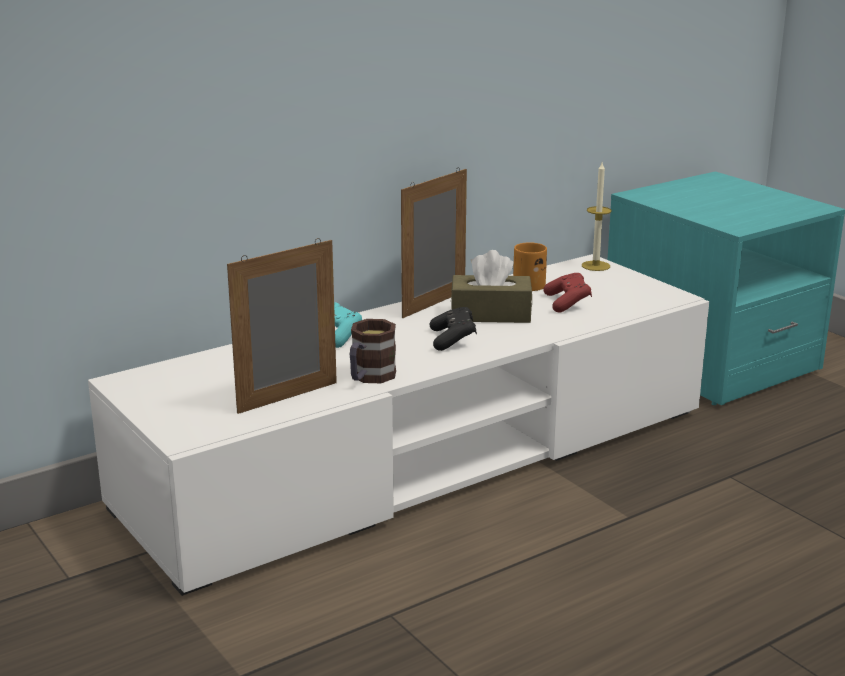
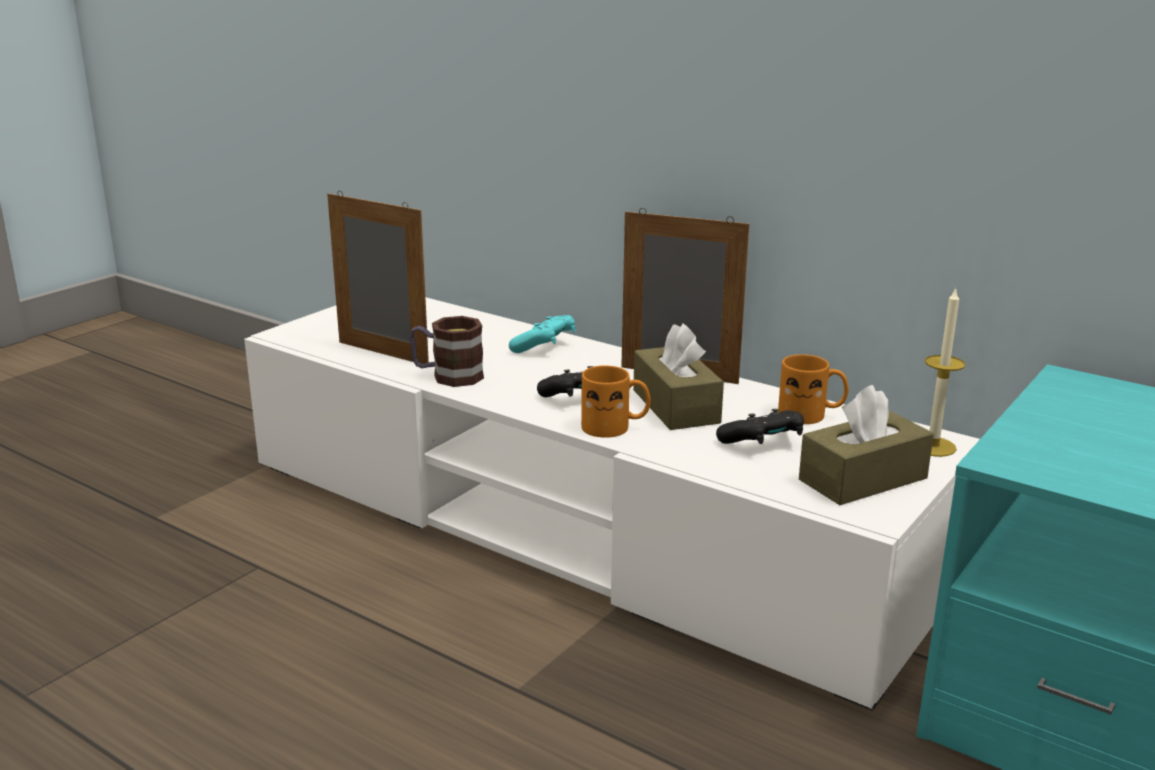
camera: 70 degrees right, 0 degrees up
(515, 337) = (615, 427): none -> orange mug
(567, 303) = (763, 444): red game controller -> black game controller
(630, 290) = (863, 479): none -> brown tissue box

